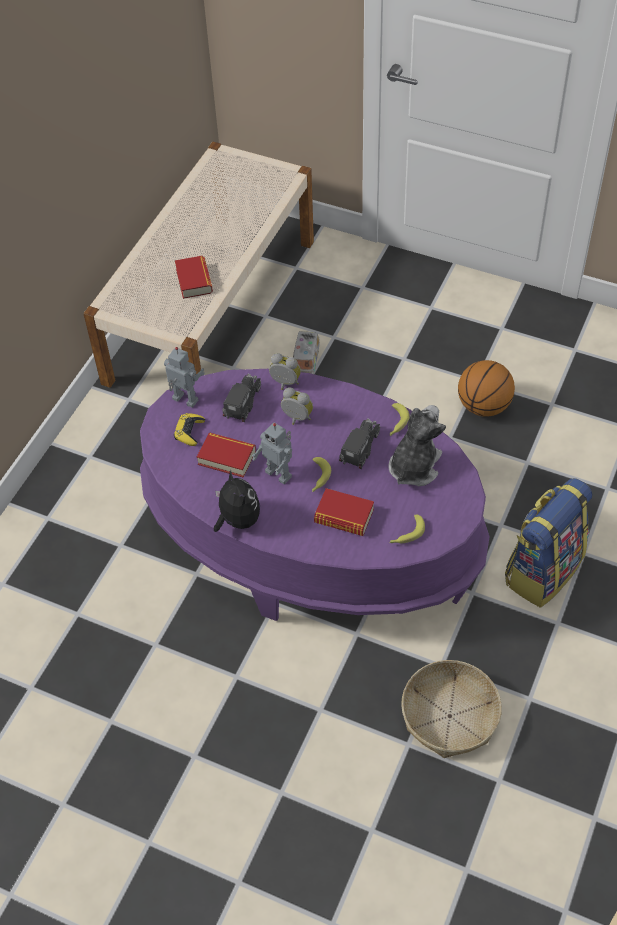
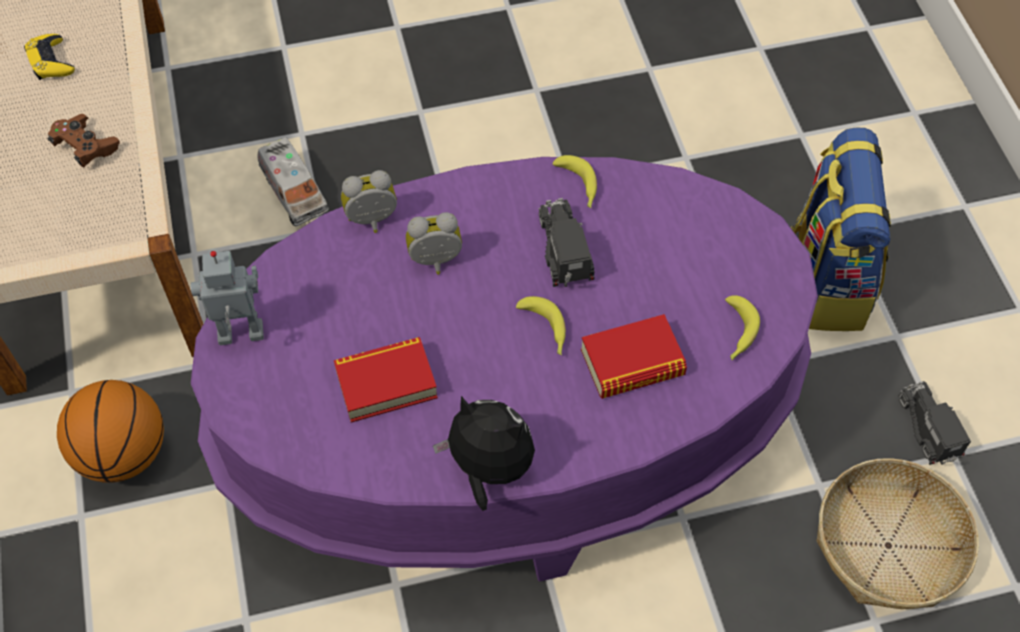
camera: 40 degrees left, 5 degrees up
(189, 432) = (292, 379): yellow game controller -> yellow game controller (51, 62)
(194, 281) = (86, 147): book -> brown game controller
(242, 404) = (336, 289): toy truck -> toy truck (930, 431)
(279, 473) = (485, 358): toy robot -> none
(414, 466) = (657, 232): plush toy -> none
(483, 406) = (572, 117): basketball -> basketball (123, 454)

